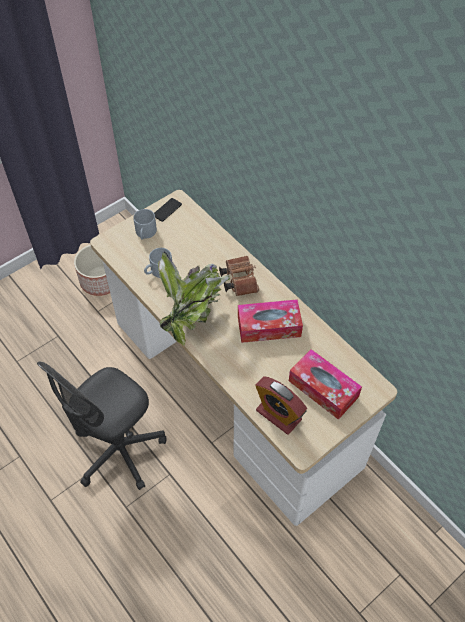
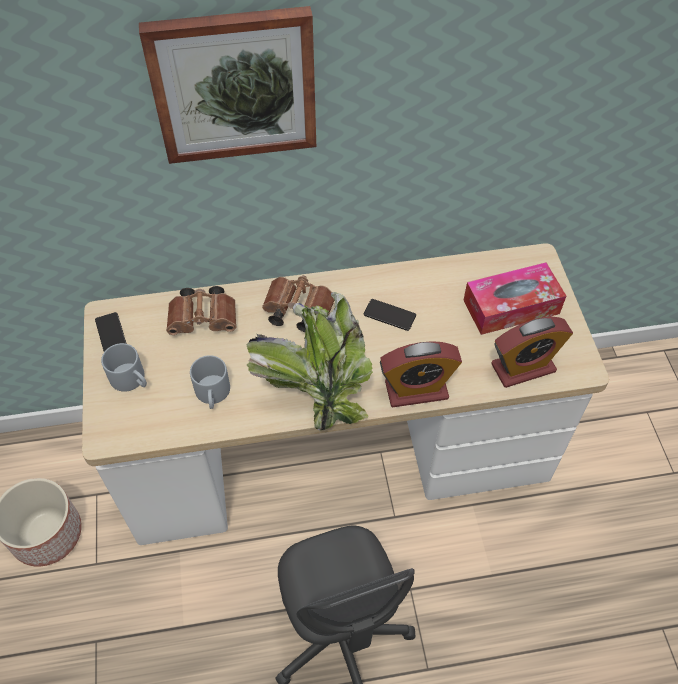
camera: 60 degrees left, 0 degrees up
(204, 243) = (205, 320): none -> brown binoculars
(223, 364) = (416, 390): none -> alarm clock
(259, 130) = (234, 85): none -> picture
(269, 326) = (389, 315): tissue box -> phone

